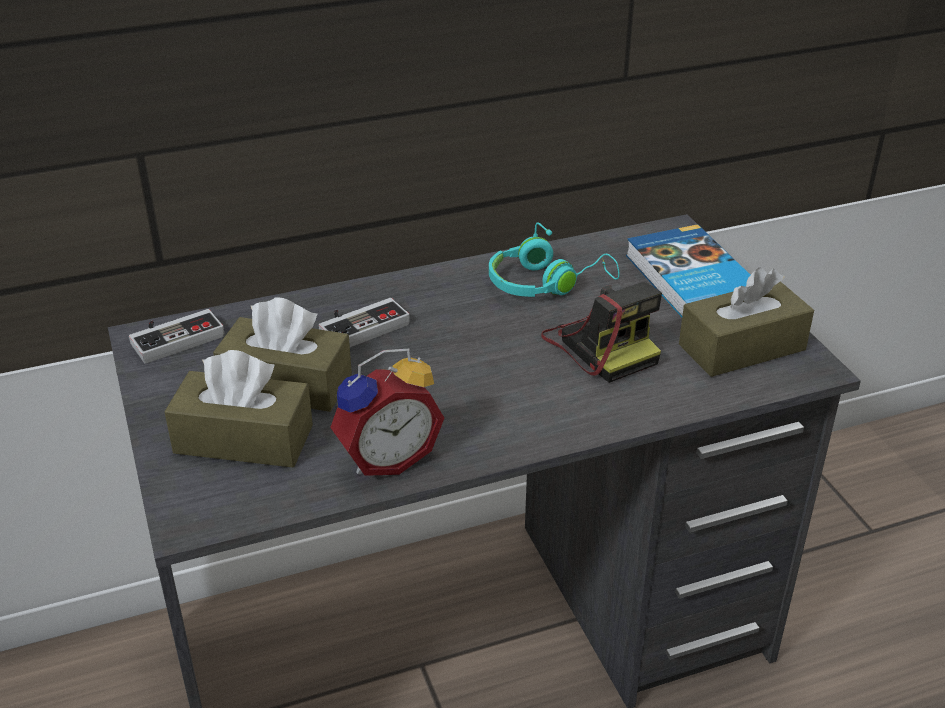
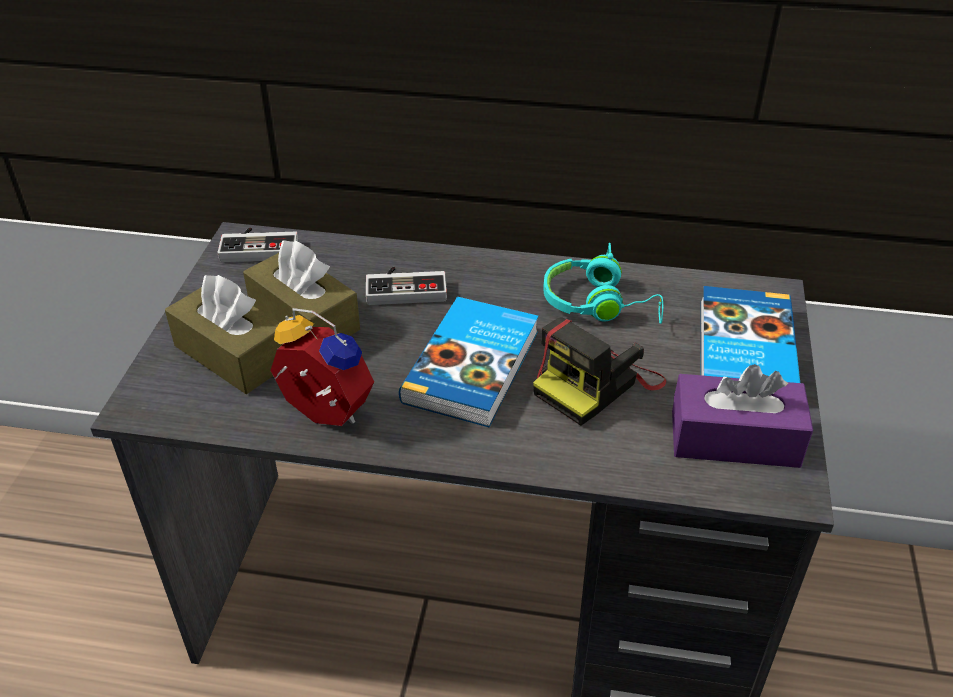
camera: 30 degrees right, 5 degrees up
(386, 457) = (322, 416): alarm clock -> alarm clock turned 150 degrees counterclockwise
(486, 368) = (474, 366): none -> book
(601, 345) = (596, 383): camera -> camera turned 45 degrees clockwise
(742, 347) = (734, 439): brown tissue box -> purple tissue box

